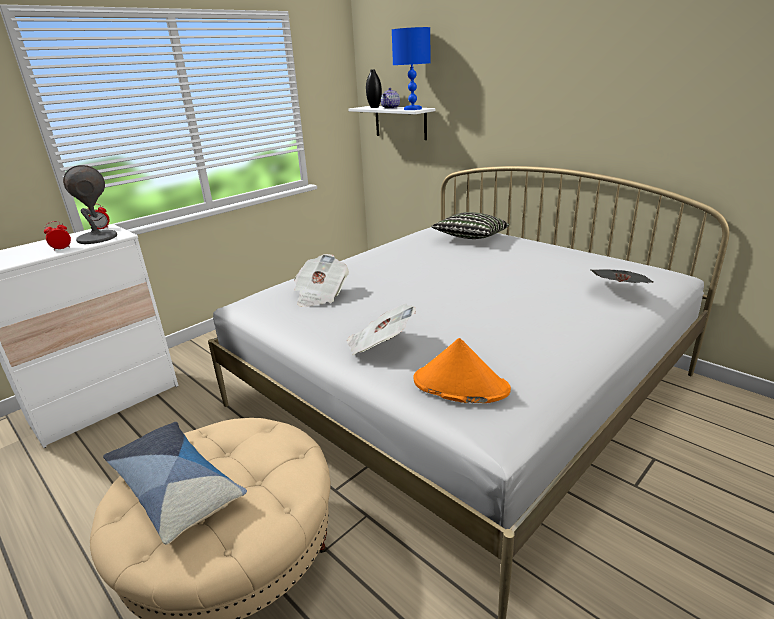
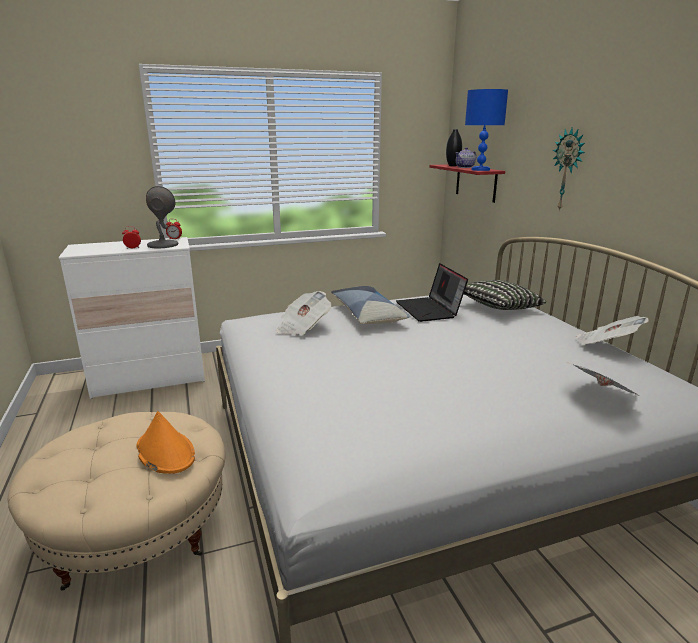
camera: 25 degrees right, 5 degrees down
(175, 487) = (95, 448): pillow -> pillow (367, 314)
(379, 345) = (300, 381): newspaper -> newspaper (605, 345)
(400, 122) = (476, 182): white shelf -> red shelf
(418, 252) = (430, 310): none -> laptop
(460, 385) = (325, 436): orange hat -> orange hat (165, 452)
(507, 102) = (568, 170): none -> wall clock

